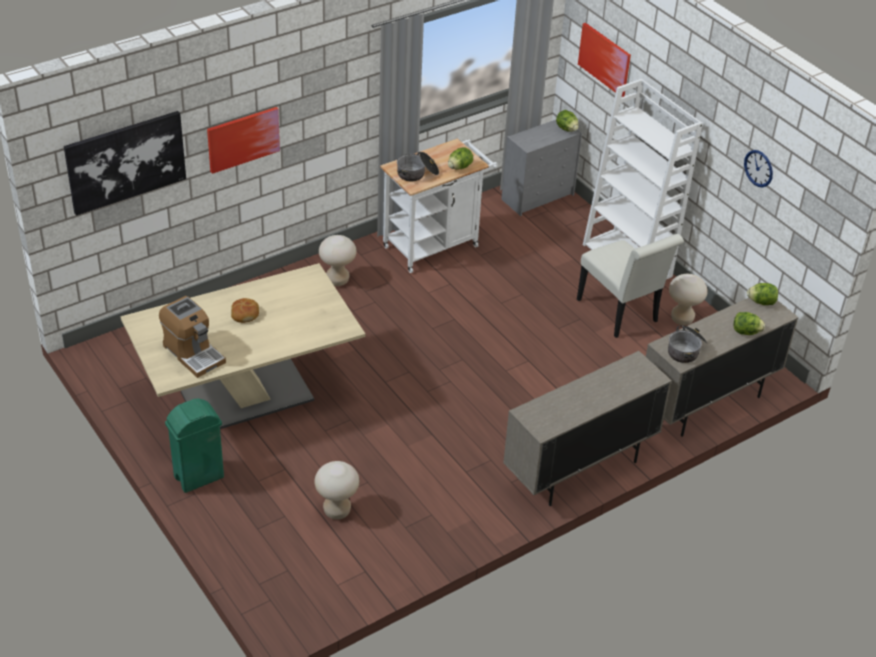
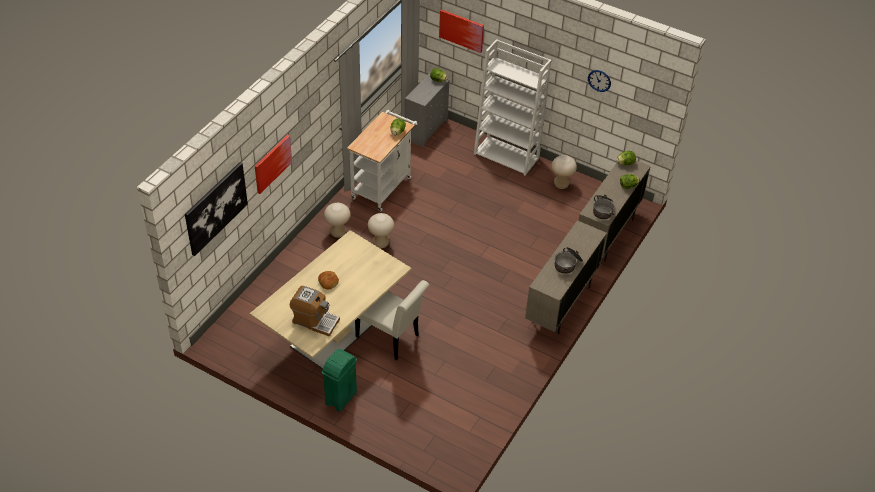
camera: 25 degrees left, 5 degrees up
(337, 511) = (439, 386): beige stool -> beige stool (381, 243)
(417, 173) = (374, 146): cooking pot -> cooking pot (568, 264)
(620, 314) = (524, 194): white chair -> white chair (391, 338)

